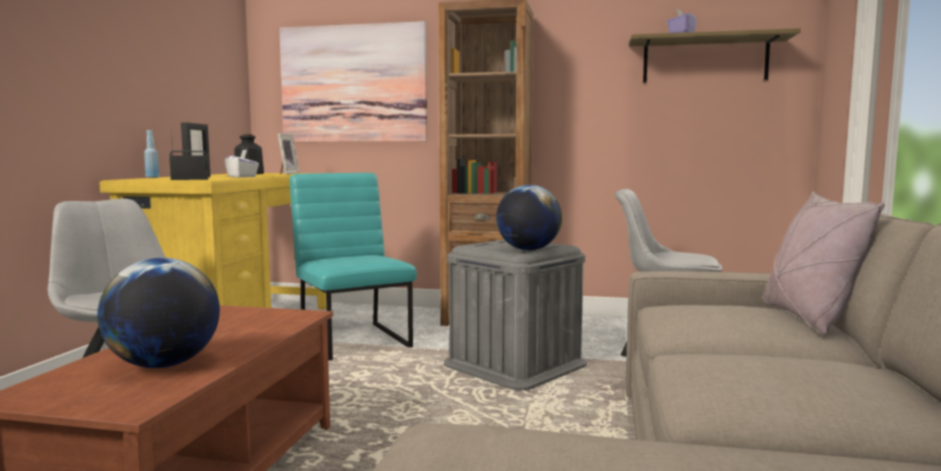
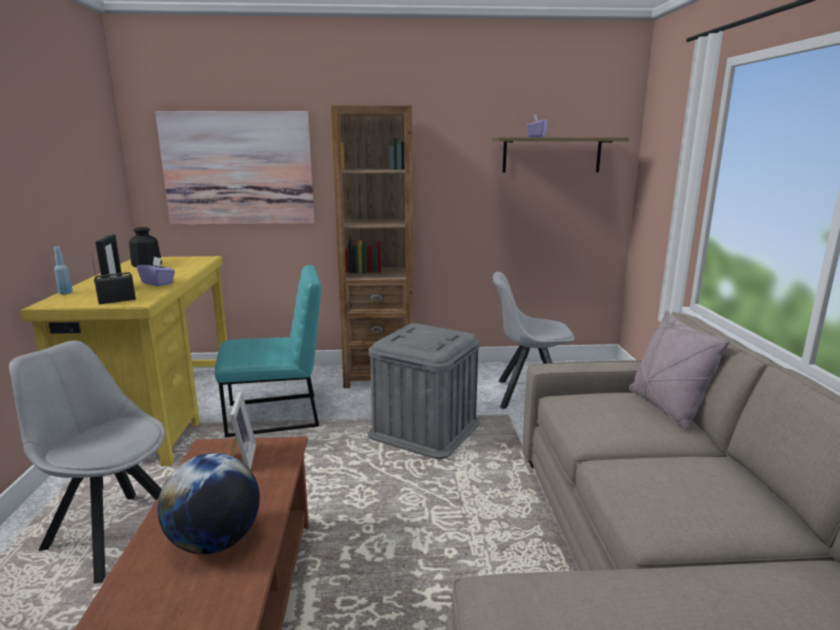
camera: 15 degrees left, 10 degrees up
(242, 177) = (158, 283): white tissue box -> purple tissue box
(286, 174) = (185, 263): picture frame -> picture frame (241, 458)
(354, 340) = (276, 415): turquoise chair -> turquoise chair turned 120 degrees clockwise
(528, 250) = (440, 345): globe -> none

